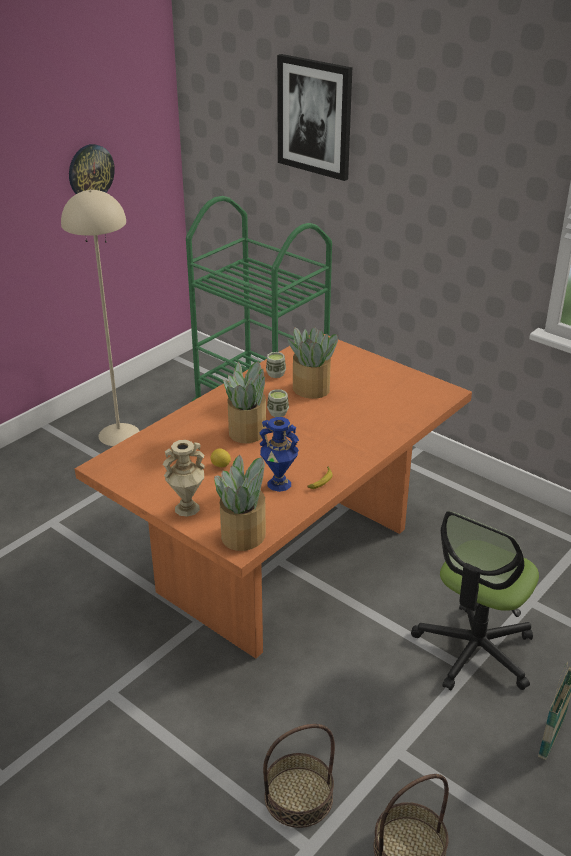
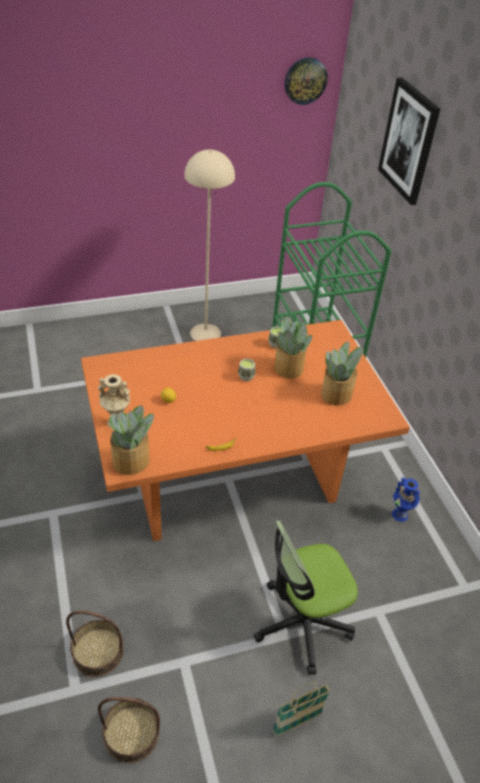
camera: 30 degrees right, 10 degrees up
(90, 172) = (241, 132): wall clock -> wall clock (305, 80)
(248, 431) = (212, 382): potted plant -> potted plant (337, 394)
(279, 483) = (192, 434): blue vase -> blue vase (400, 515)

